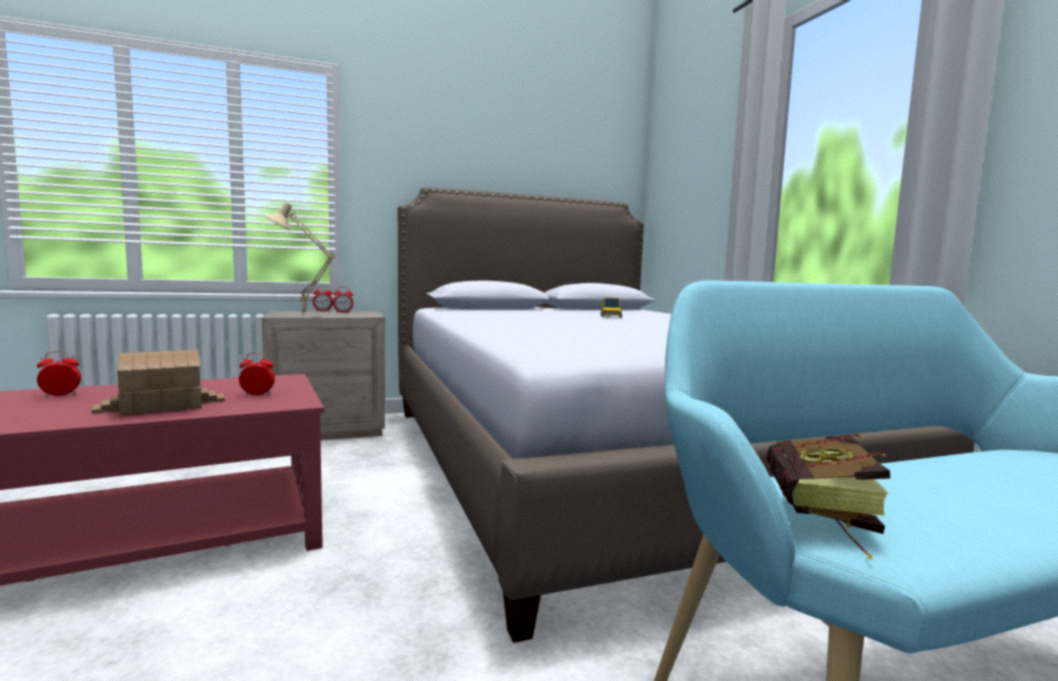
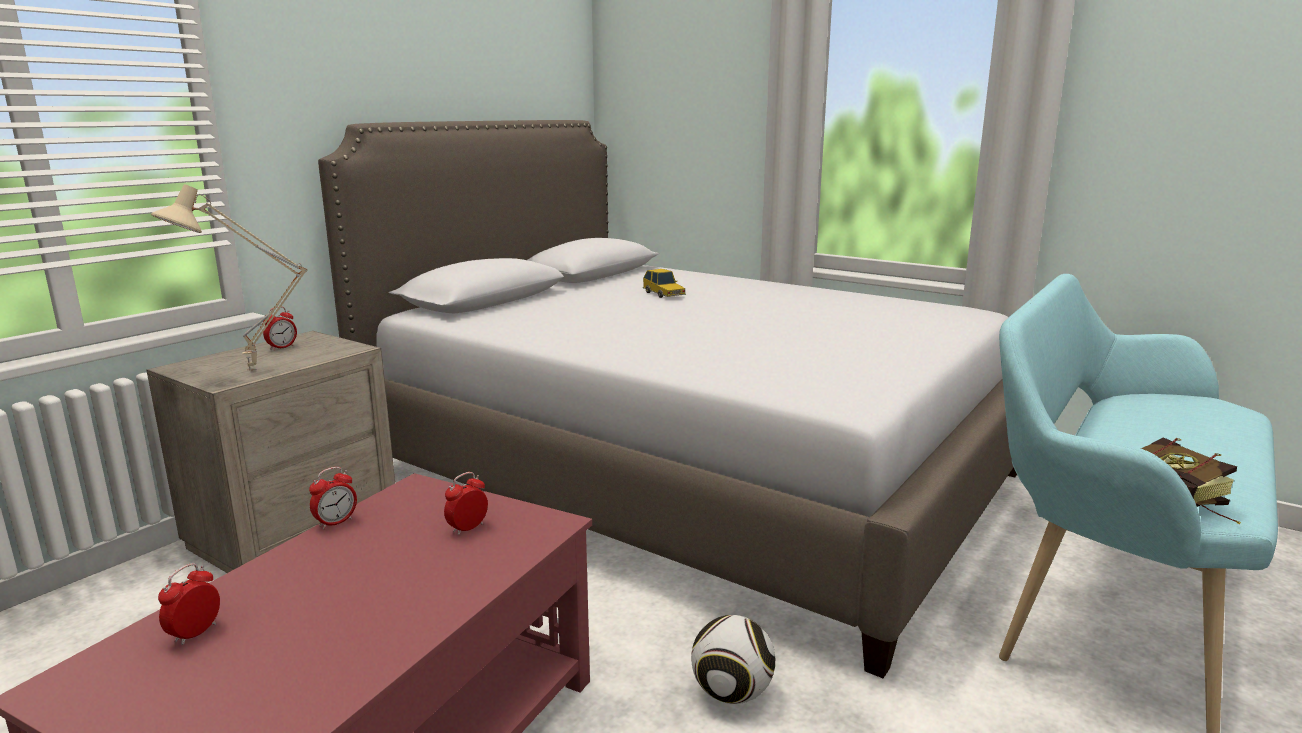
camera: 35 degrees left, 10 degrees up
(162, 404) = (400, 587): toy house -> none
(323, 311) = (240, 351): alarm clock -> alarm clock (336, 522)
(386, 594) = (731, 693): none -> football

